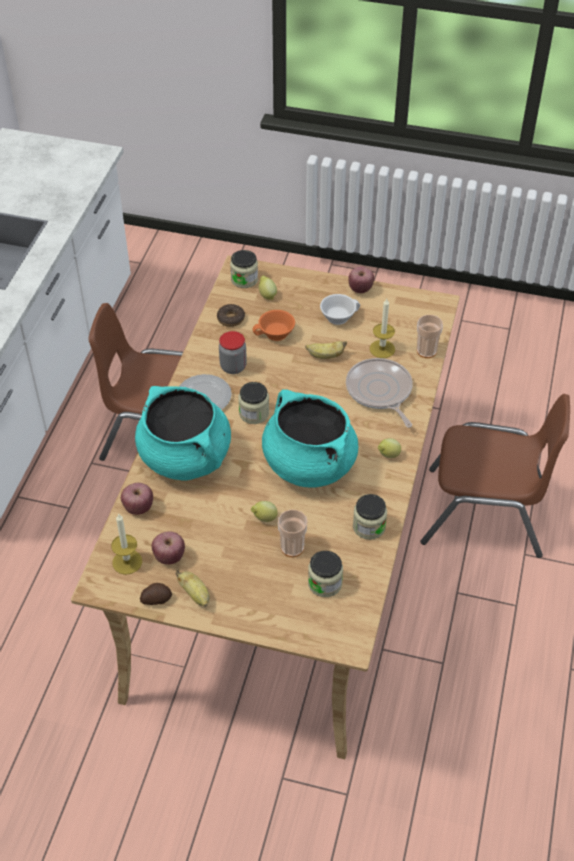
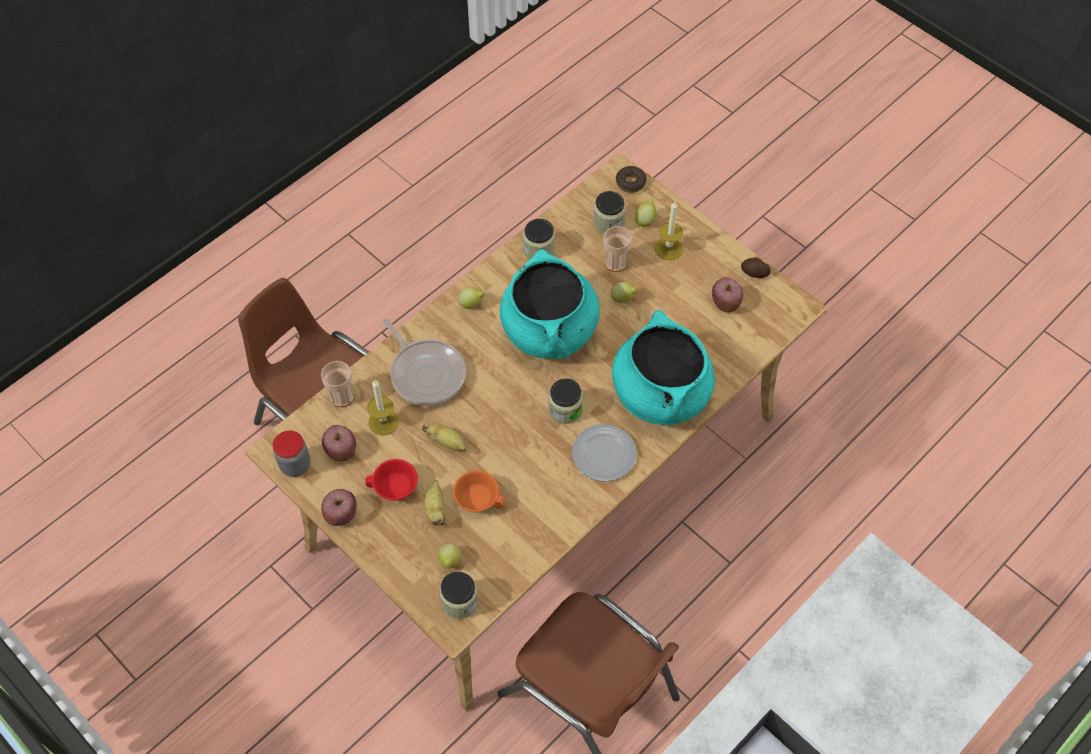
camera: 150 degrees left, 10 degrees up
(127, 562) = (764, 316): candle -> candle (668, 248)
(138, 507) = (730, 362): apple -> apple (341, 451)
(195, 595) = (720, 262): banana -> banana (435, 509)
(231, 319) = (513, 547): donut -> donut (630, 182)
(233, 367) = (551, 478): jar -> jar (295, 465)
(291, 603) = (645, 220): none -> lemon
(338, 316) = (394, 489): white cup -> red cup
(380, 392) = (426, 373): frying pan -> frying pan turned 45 degrees counterclockwise

